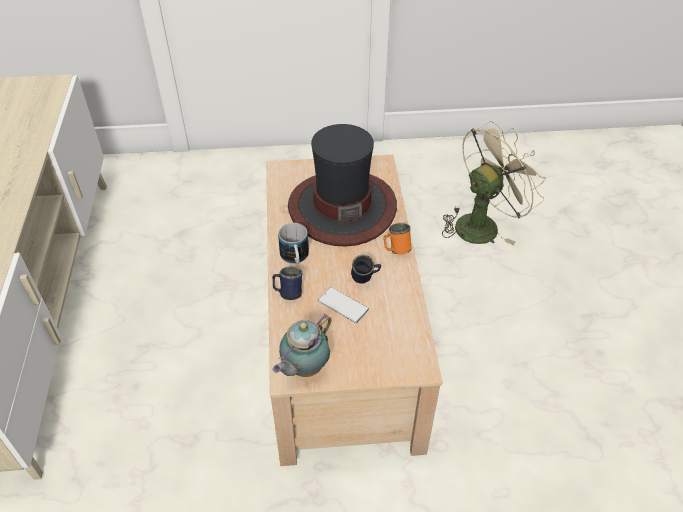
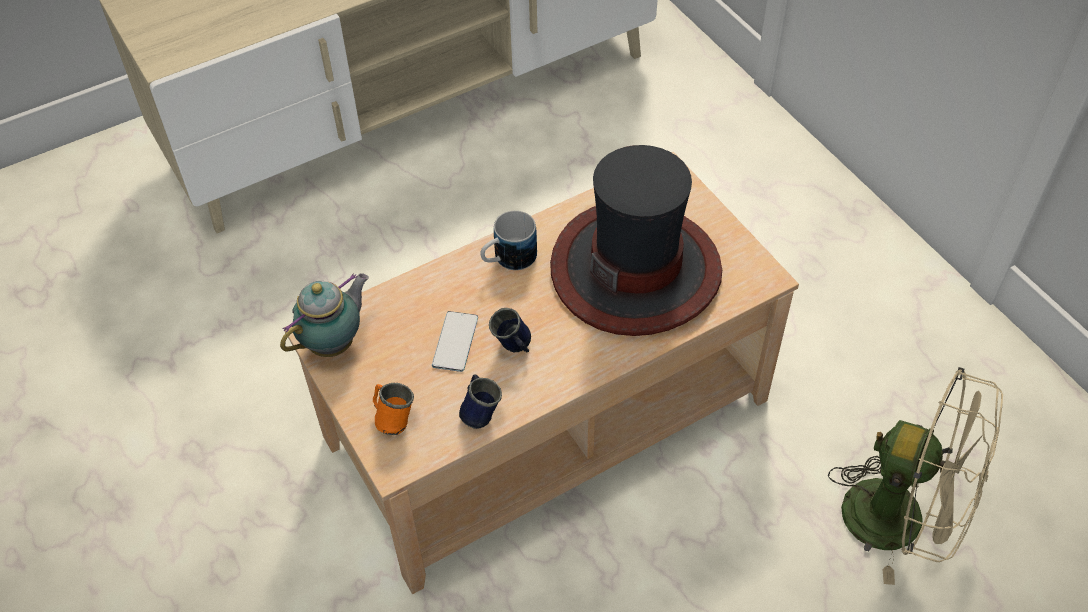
camera: 65 degrees right, 5 degrees up
(288, 293) = (445, 277): blue mug -> blue mug (479, 412)
(304, 368) = (335, 343): teapot -> teapot turned 120 degrees clockwise
(396, 250) = (591, 361): orange mug -> orange mug (392, 418)

